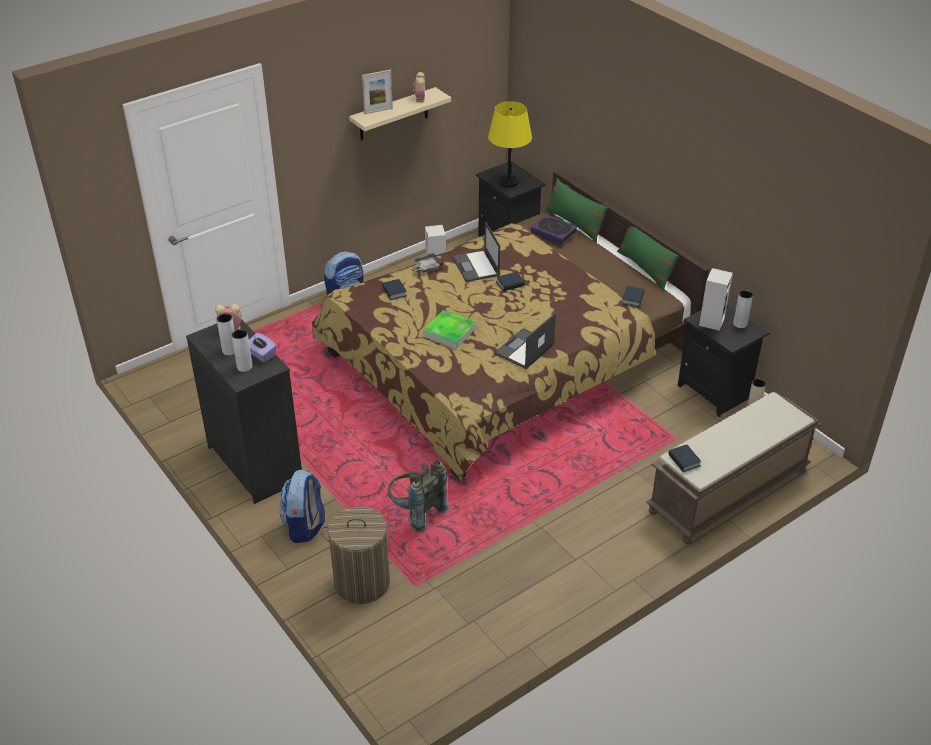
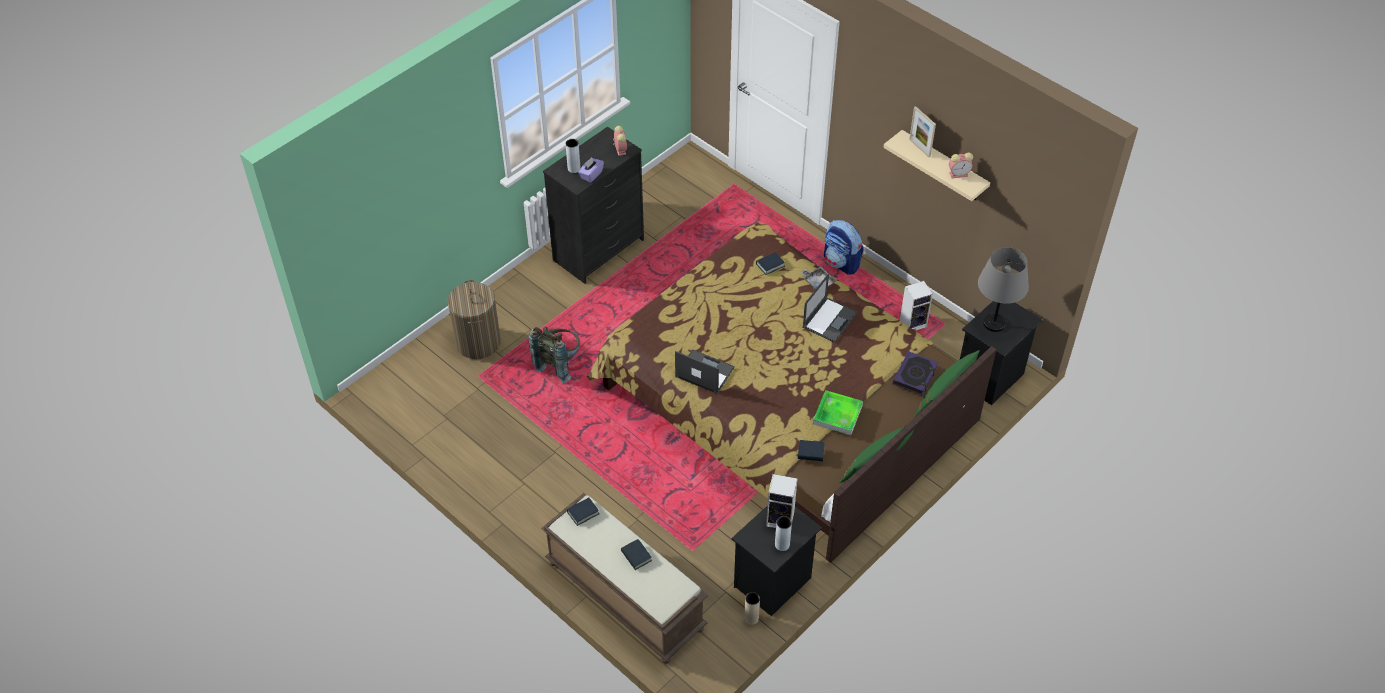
camera: 80 degrees right, 10 degrees up
(230, 350) = (593, 155): grey vase -> none
(305, 526) = (533, 296): backpack -> none
(449, 332) = (717, 314): tray -> tray (837, 415)
(476, 266) = (829, 319): laptop -> laptop turned 150 degrees clockwise
(508, 182) = (994, 323): yellow table lamp -> grey table lamp
(510, 284) = (807, 349): book -> book (636, 556)

